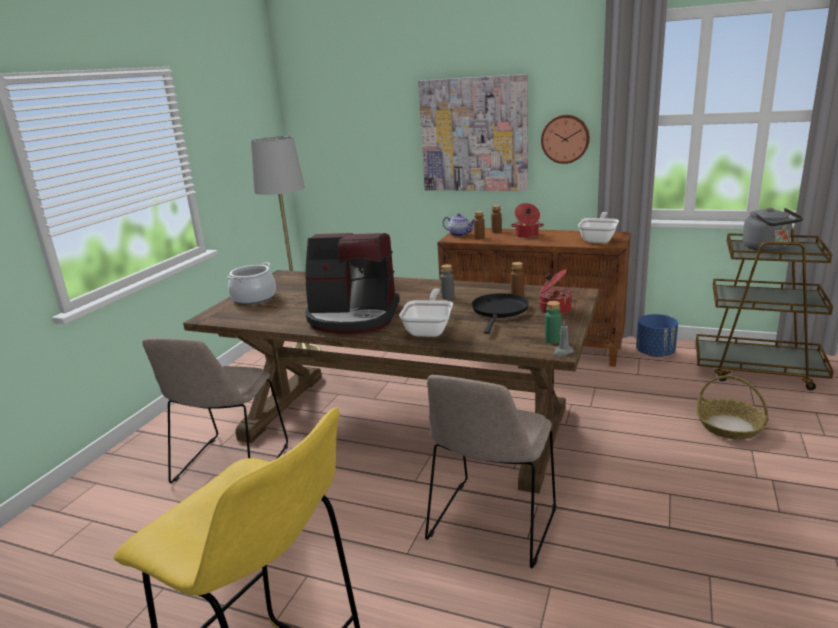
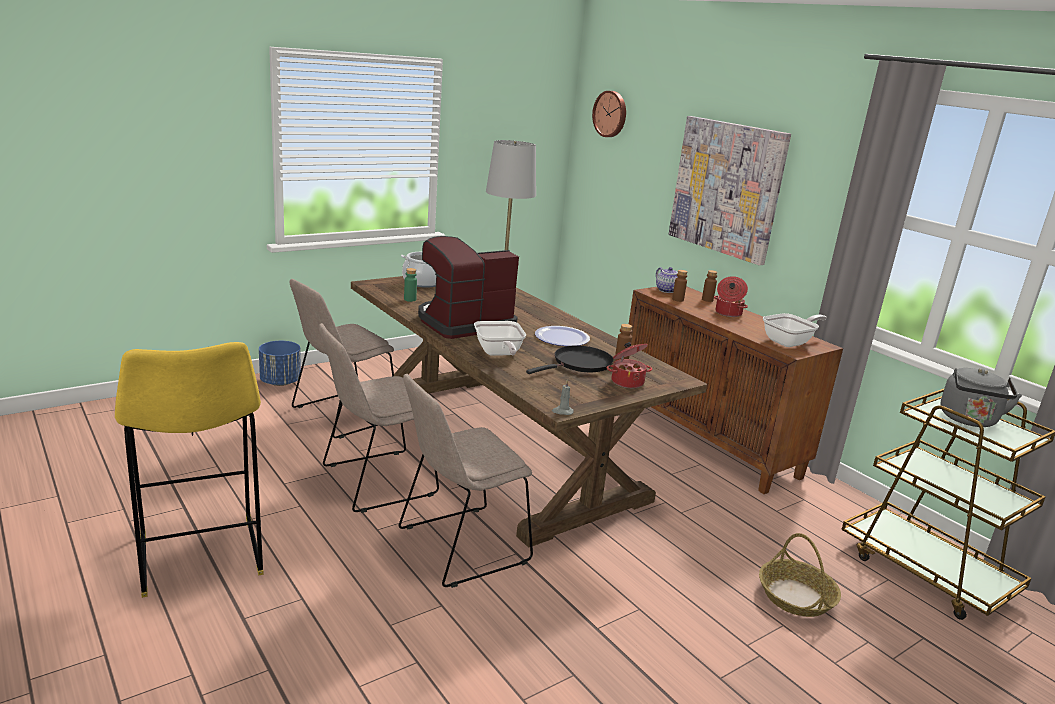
camera: 30 degrees right, 0 degrees up
(345, 510) = (375, 481): none -> beige chair
(353, 317) = (463, 323): coffee machine -> coffee machine turned 105 degrees clockwise
(429, 329) = (498, 354): frying pan -> frying pan turned 120 degrees clockwise
(448, 297) = (562, 338): grey bottle -> plate
(552, 340) = (573, 401): green bottle -> green bottle (410, 299)
(565, 139) = (813, 218): wall clock -> wall clock (611, 114)
(655, 353) = (830, 503): blue planter -> blue planter (281, 382)

